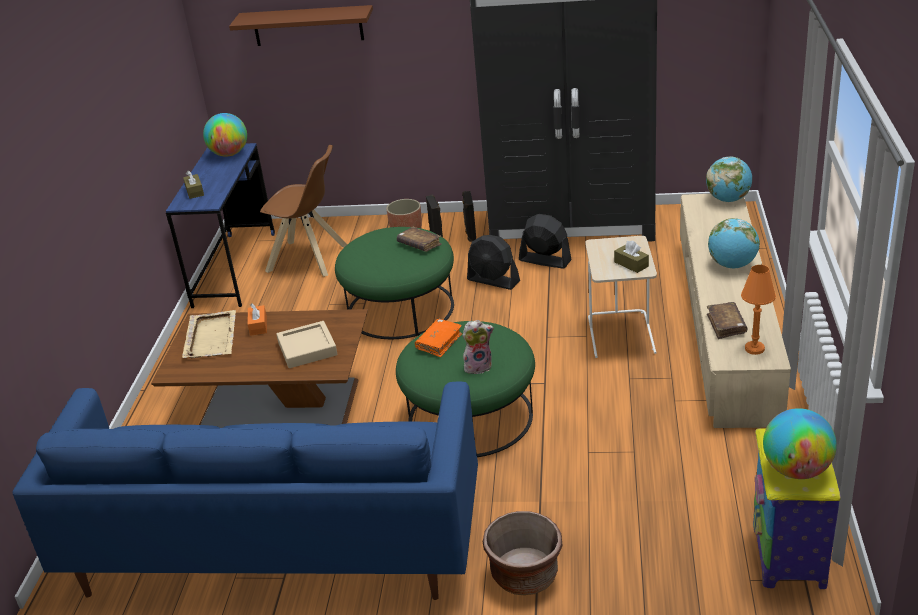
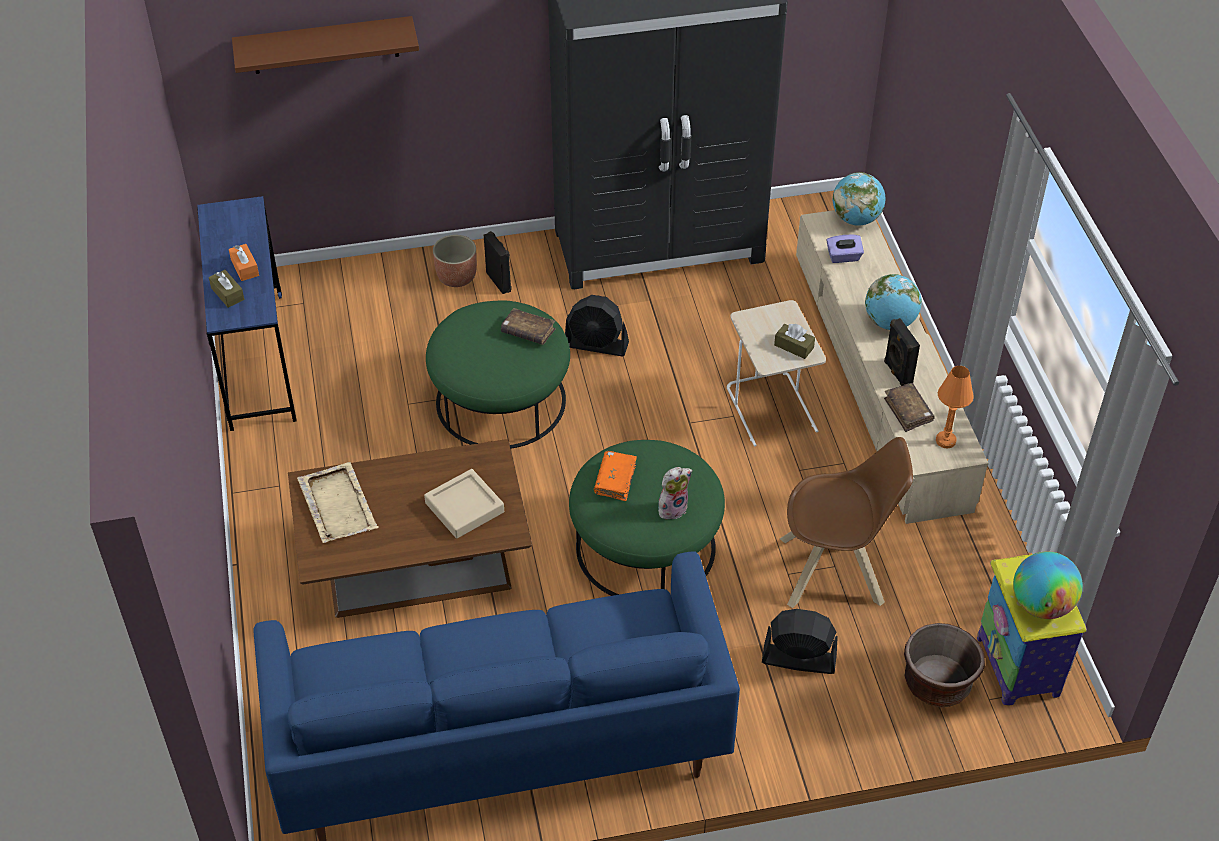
camera: 20 degrees left, 15 degrees up
(229, 154) = (237, 220): globe -> none
(258, 326) = (387, 480): orange tissue box -> orange tissue box (245, 268)
(310, 259) = (349, 333): brown chair -> brown chair (835, 571)
(470, 234) = (539, 271): black speaker -> black speaker (897, 373)
(524, 575) = (775, 733): brown planter -> brown planter (937, 684)
(544, 260) = (646, 306): black fan -> black fan (798, 659)
(707, 222) = (843, 257): none -> purple tissue box

